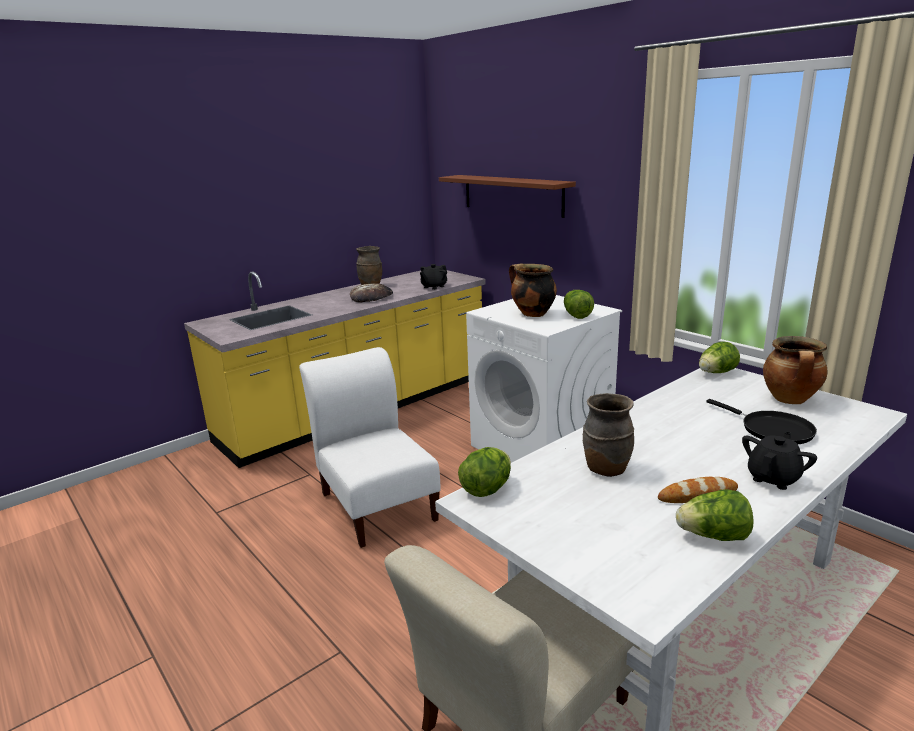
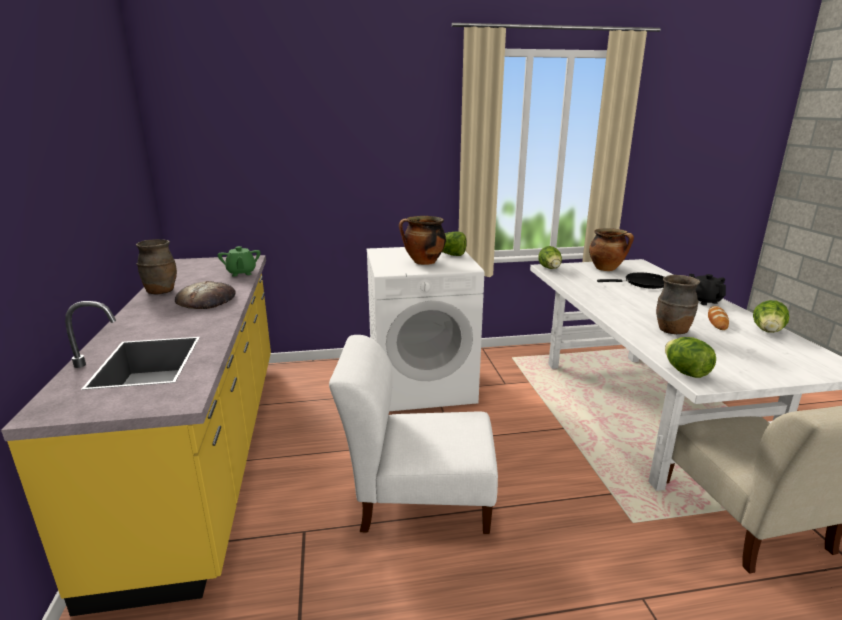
camera: 60 degrees left, 0 degrees up
(434, 287) = (241, 273): black teapot -> green teapot
(512, 195) = (297, 160): brown shelf -> none

